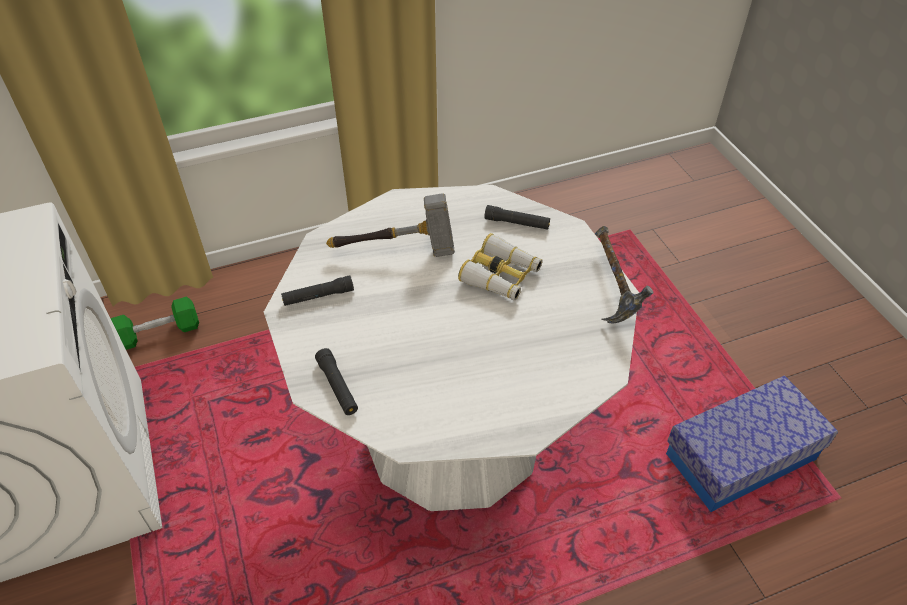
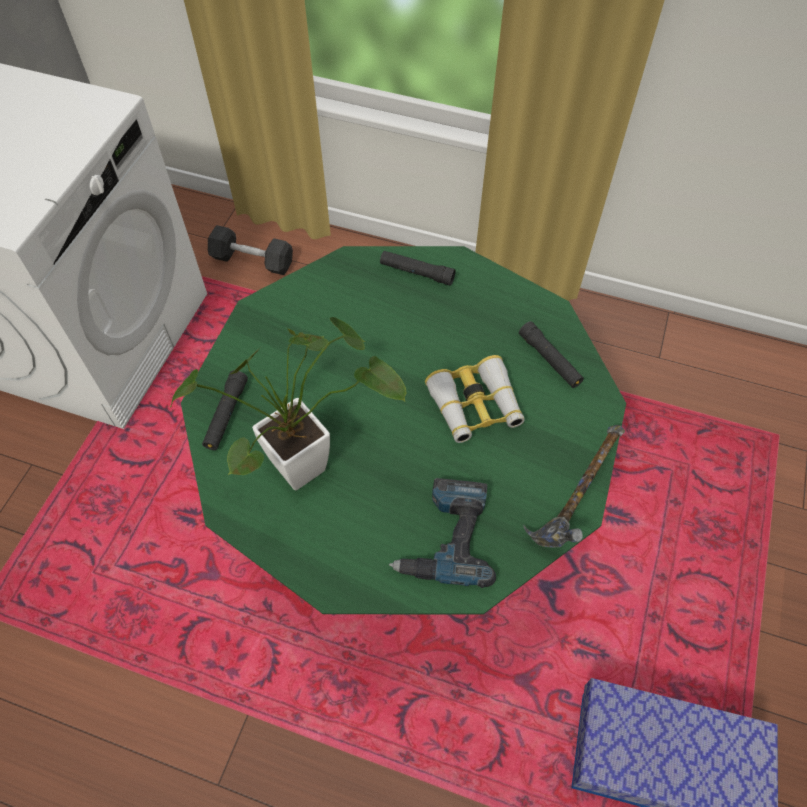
camera: 40 degrees right, 10 degrees up
(158, 333) = (252, 260): green dumbbell -> black dumbbell
(318, 296) = (293, 316): black flashlight -> black flashlight (416, 272)
(396, 251) = (403, 315): hammer -> none
(431, 375) = (310, 462): none -> potted plant
(453, 432) = (403, 517): white dining table -> green dining table
(562, 358) = (445, 536): none -> power drill

